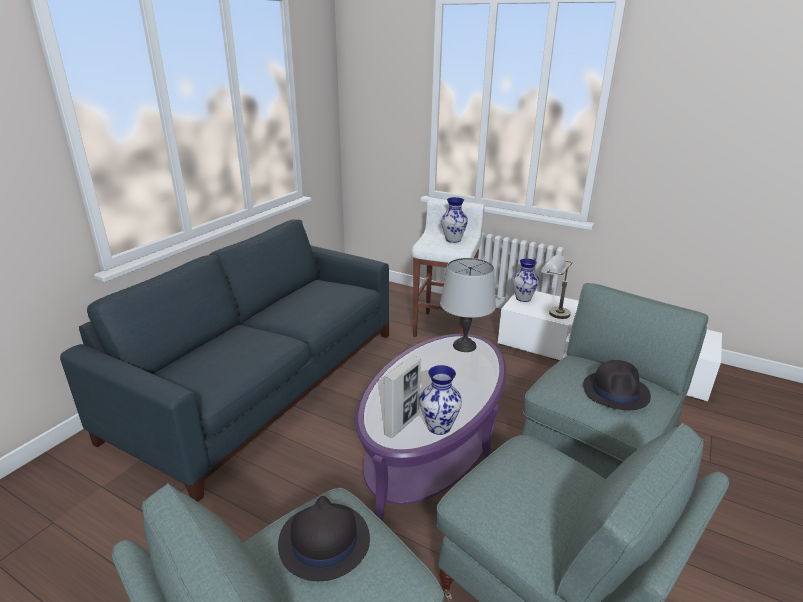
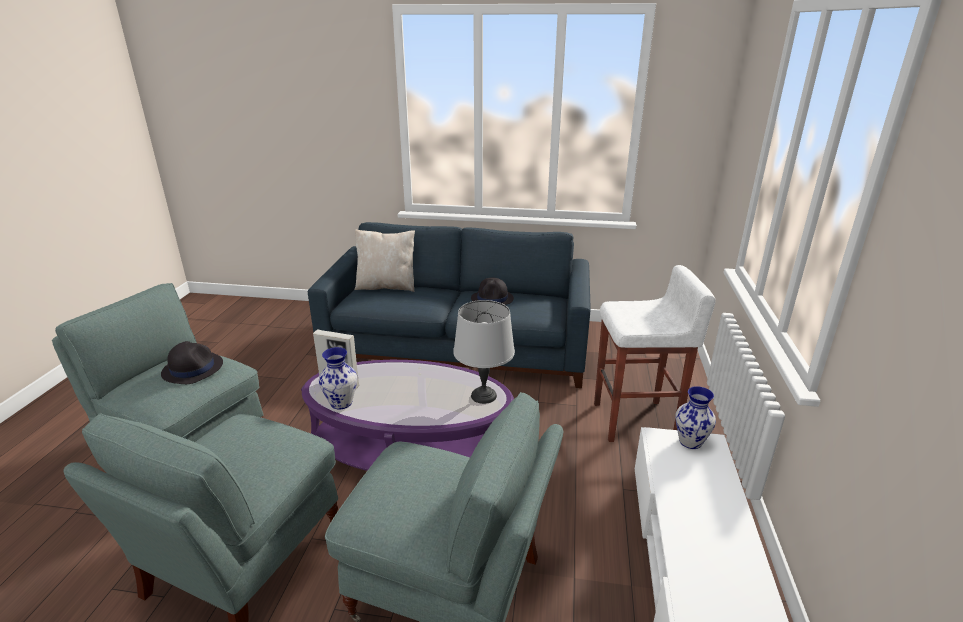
camera: 70 degrees right, 0 degrees up
(182, 362) = (386, 286): none -> beige pillow
(452, 240) = (651, 318): vase -> none
(552, 312) = (674, 473): grey table lamp -> none
(616, 391) = (404, 494): black hat -> black hat (492, 299)

